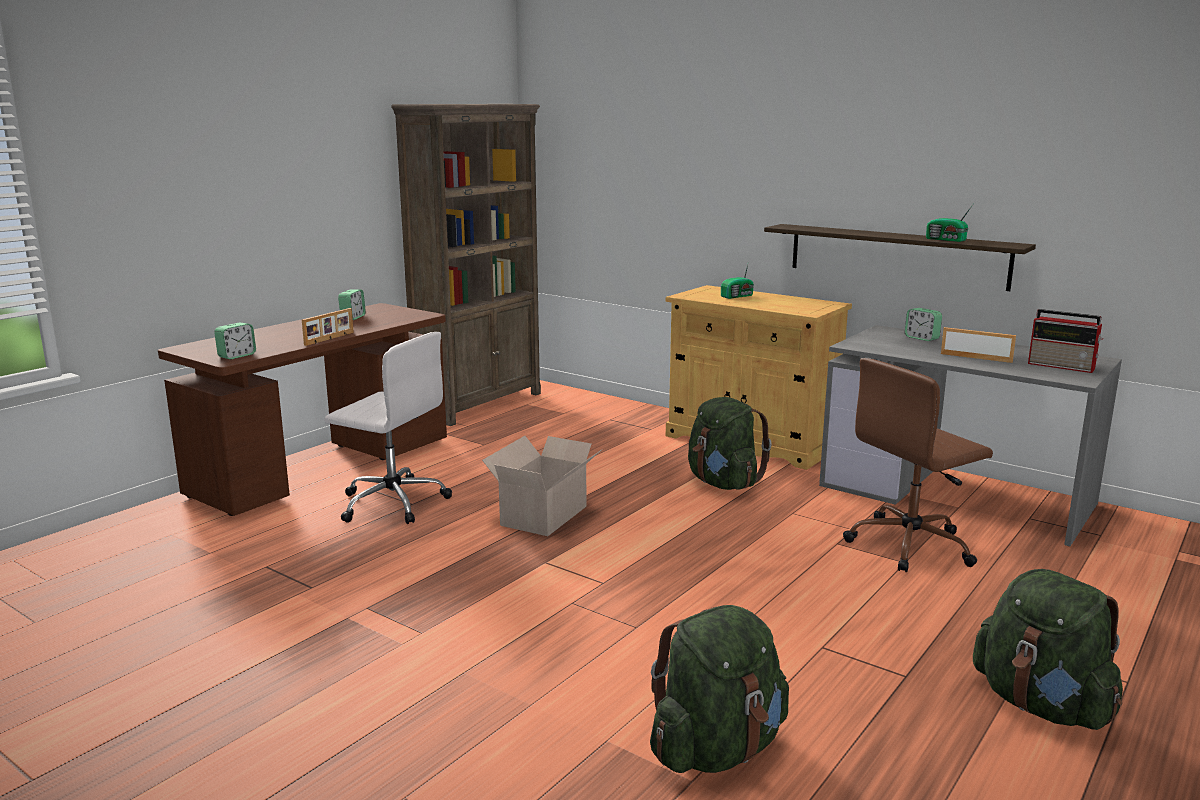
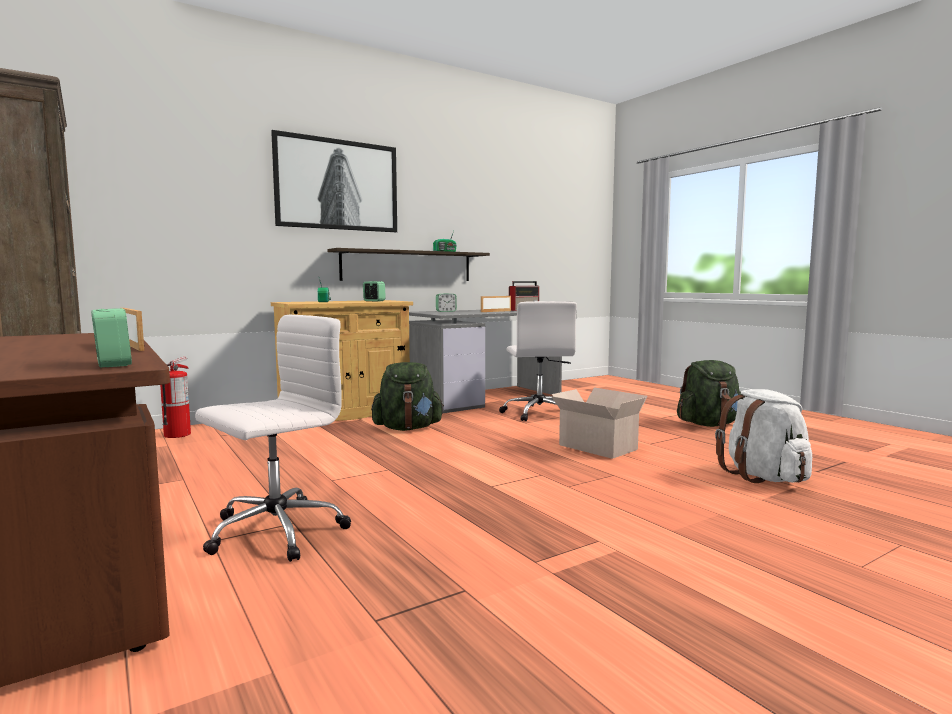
camera: 70 degrees left, 10 degrees down
(353, 317) = (35, 341): alarm clock -> alarm clock (374, 301)
(546, 515) = (398, 476): cardboard box -> cardboard box (596, 447)
(597, 406) = (177, 434): none -> fire extinguisher
(717, 749) = (763, 477): green backpack -> white backpack
(801, 136) = (337, 185): none -> picture
(911, 545) = (539, 413): brown office chair -> white office chair

